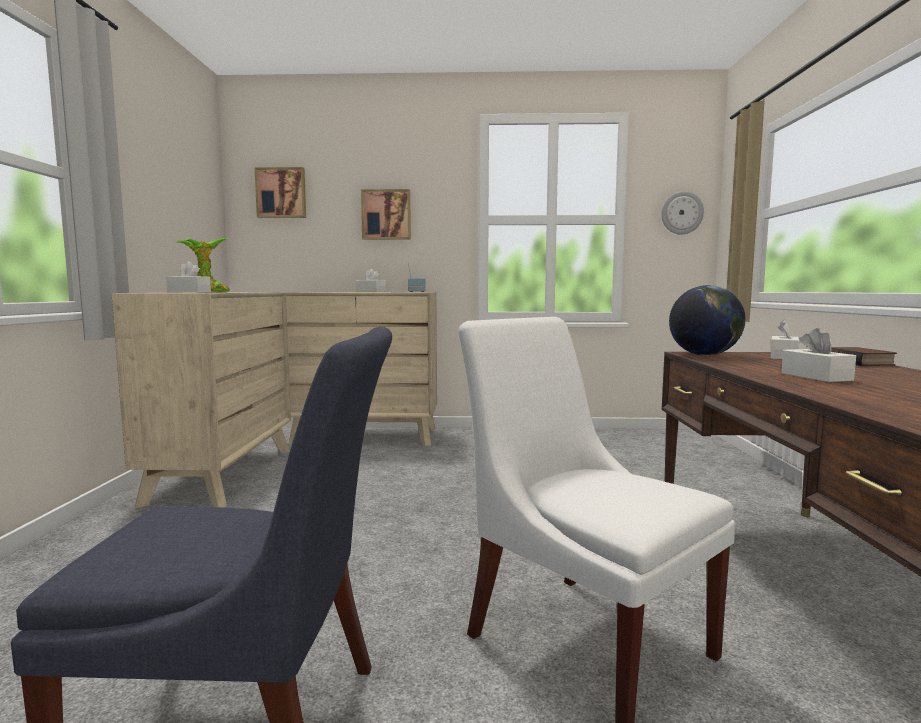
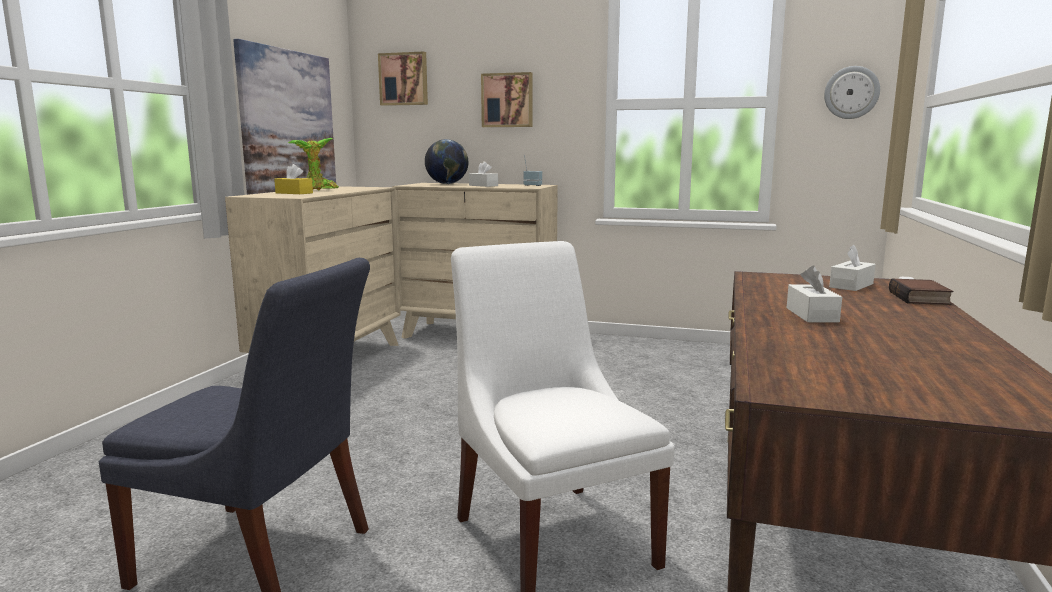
camera: 15 degrees right, 5 degrees up
(168, 228) = (288, 125): none -> picture
(189, 292) = (294, 193): white tissue box -> yellow tissue box
(704, 355) = (763, 279): globe -> globe (447, 184)

